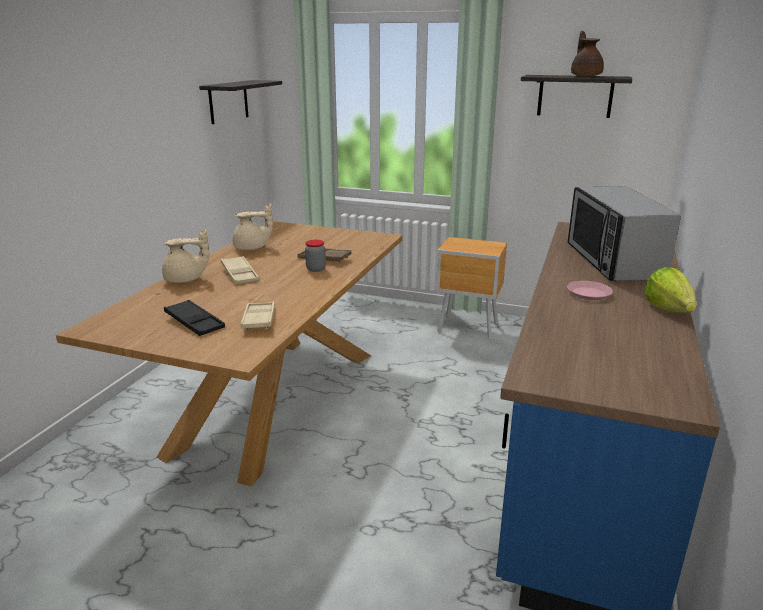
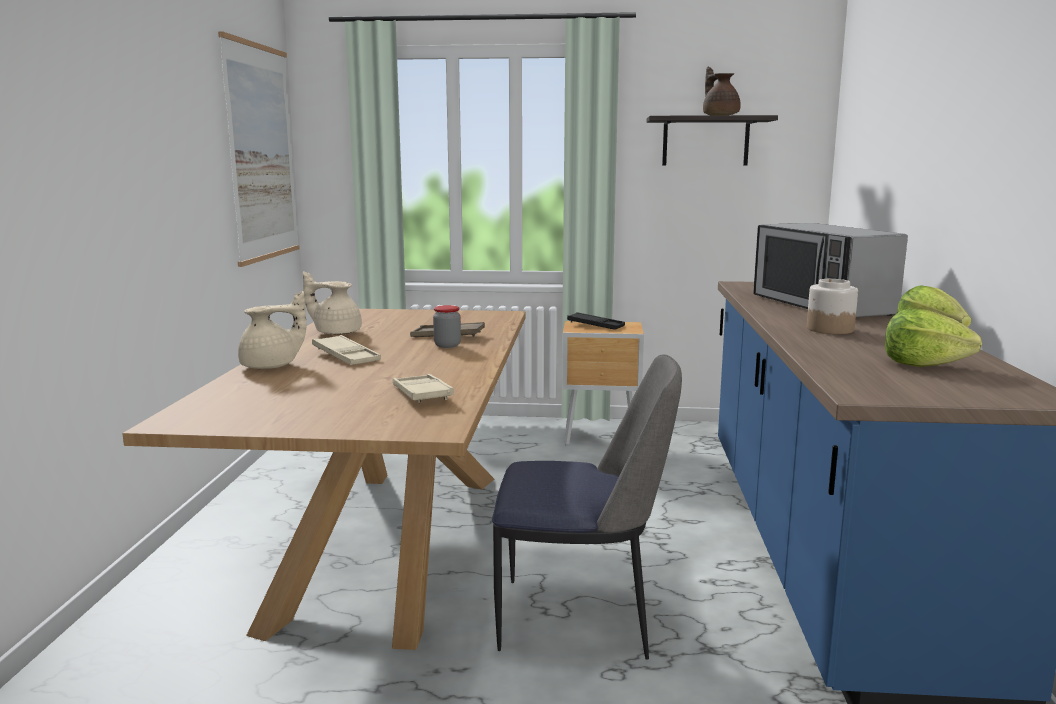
camera: 15 degrees left, 10 degrees down
(194, 322) = (331, 404): black tray -> black tray (595, 325)
(228, 101) = (261, 153): shelf -> picture
(252, 248) = (336, 332): beige teapot -> beige teapot turned 135 degrees counterclockwise
(371, 480) = (581, 617): none -> chair
(588, 294) = (829, 329): pink plate -> jar
(622, 347) = (923, 364): none -> lettuce

